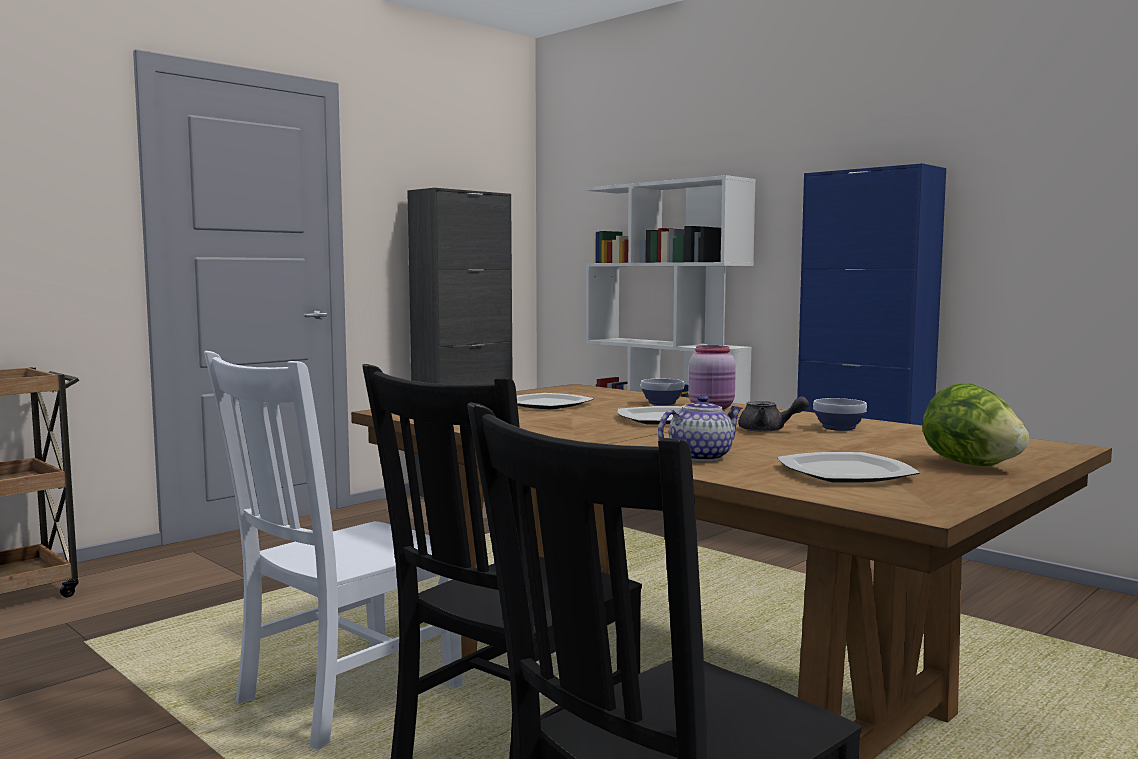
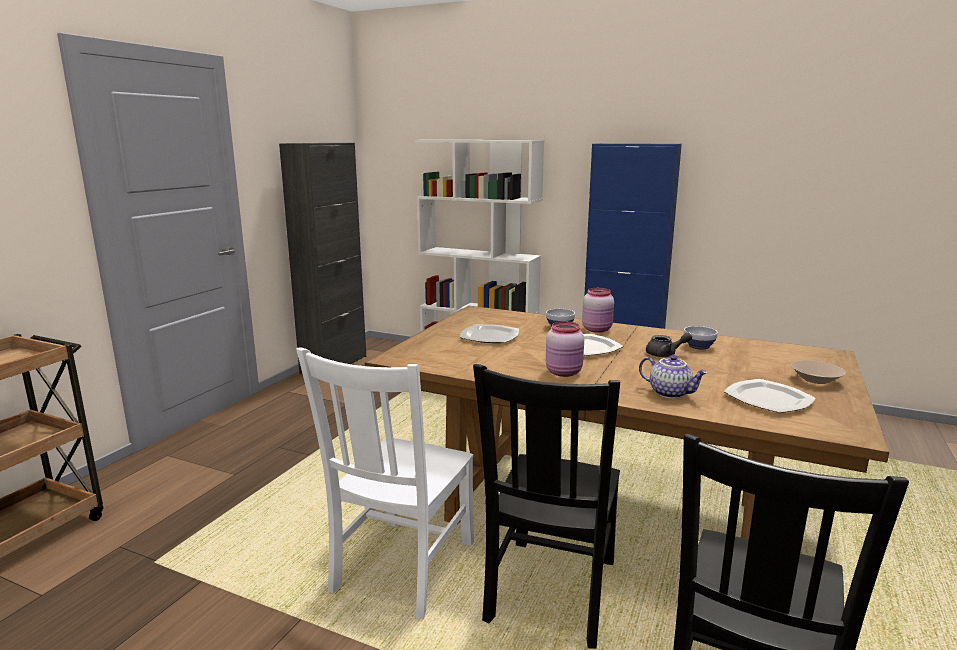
camera: 20 degrees left, 10 degrees up
(584, 433) = (565, 372): none -> pink jar
(700, 457) = (670, 393): teapot -> teapot turned 90 degrees clockwise
(971, 464) = (815, 380): lettuce -> beige bowl

